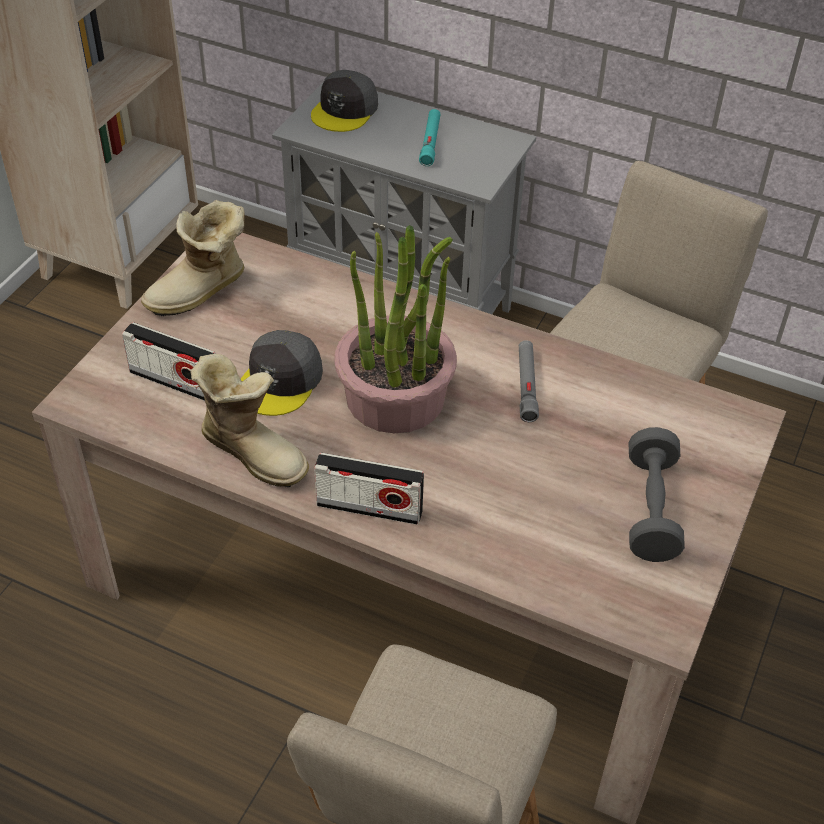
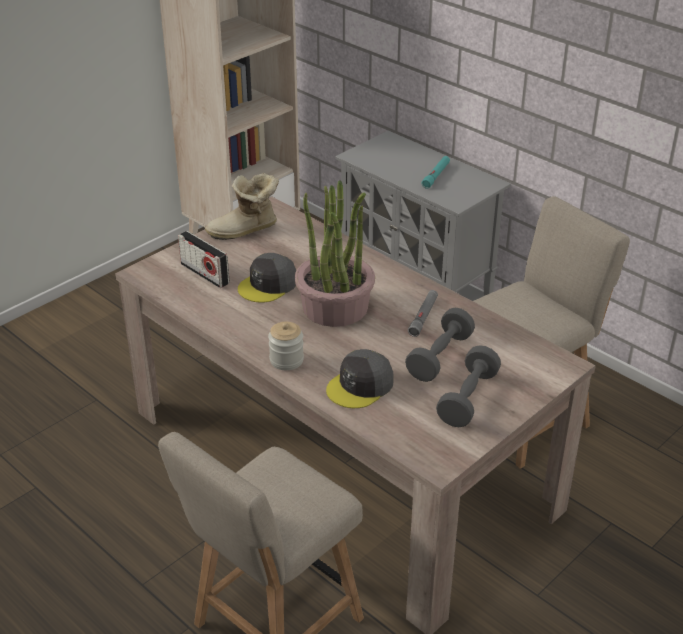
camera: 20 degrees right, 10 degrees down
(254, 451) = (233, 317): boot -> none
(345, 110) = (389, 150): grey cap -> grey cap (360, 386)
(369, 508) = (286, 360): radio -> jar
(580, 448) = (439, 357): none -> grey dumbbell

